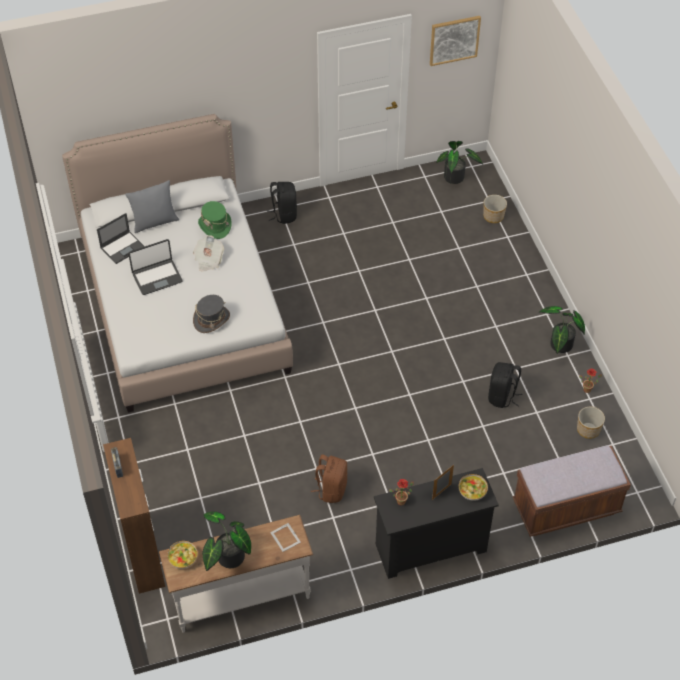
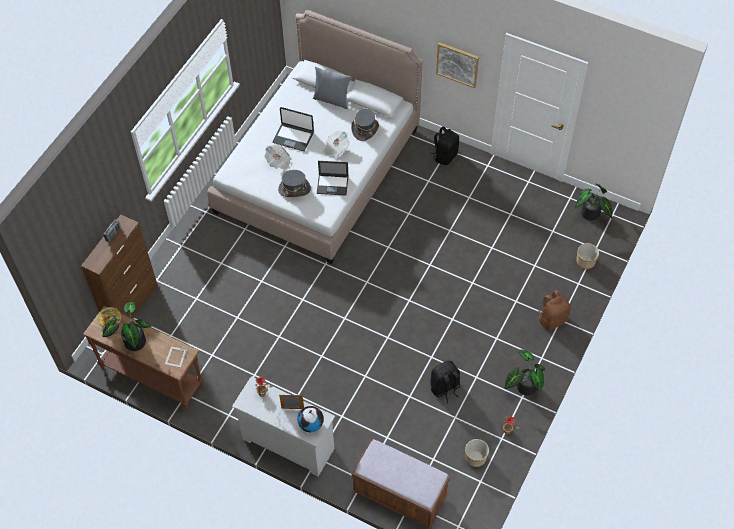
camera: 45 degrees right, 5 degrees up
(122, 247) = (295, 103): laptop -> laptop (333, 185)
(169, 307) = (278, 162): none -> newspaper
(215, 225) = (365, 129): green hat -> grey hat
(241, 597) = (153, 376): white console table -> brown console table
(331, 489) = (273, 357): brown backpack -> brown backpack (552, 319)
(430, 548) = (288, 443): black dresser -> white dresser
(454, 40) = (622, 104): picture -> picture (457, 64)
(472, 491) = (311, 424): bowl -> globe

